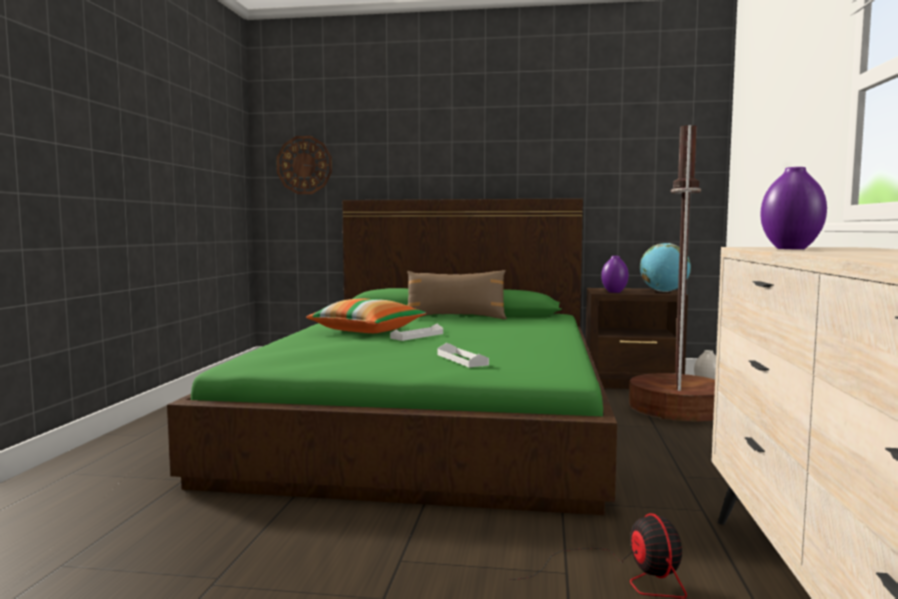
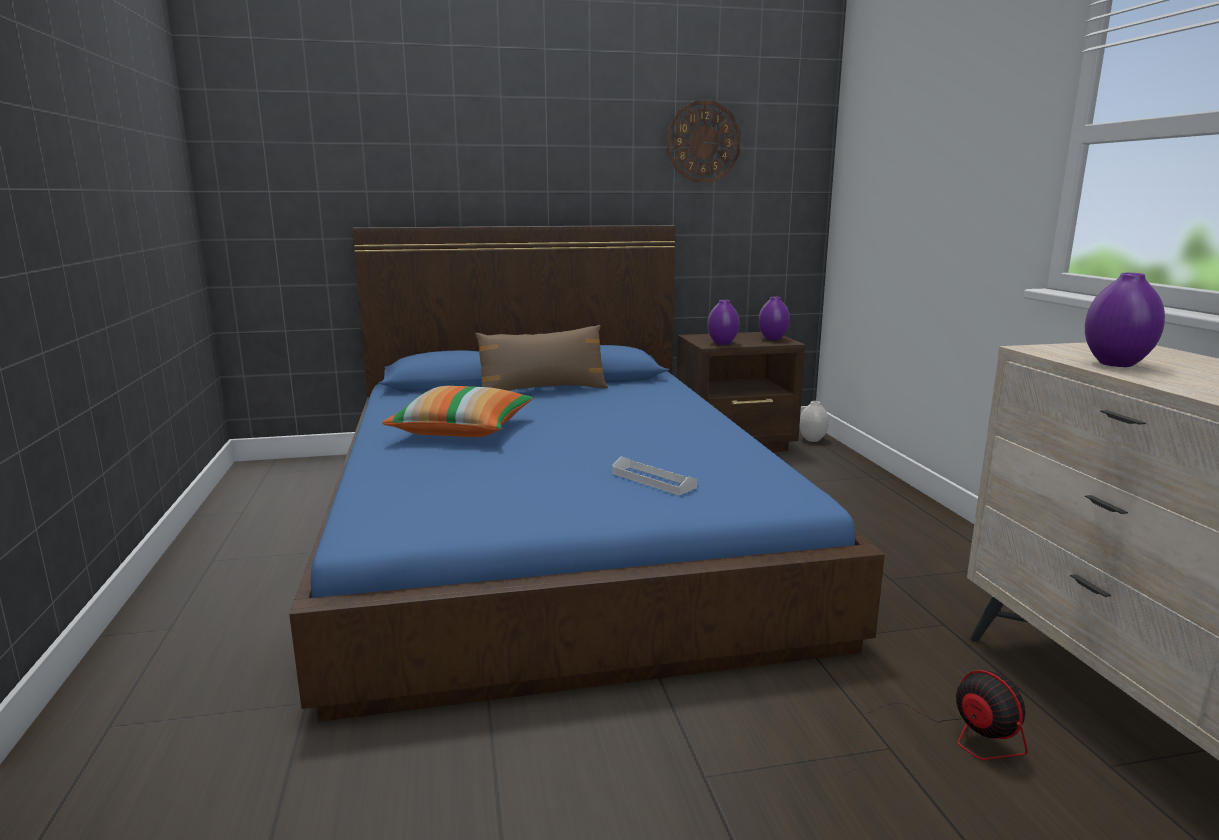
camera: 20 degrees left, 10 degrees up
(304, 165) = (283, 174): wall clock -> wall clock (703, 142)
(417, 336) = (542, 436): white tray -> none
(434, 415) = (555, 526): green bed -> blue bed
(664, 291) = (773, 339): globe -> purple vase
(677, 408) = (809, 478): brown floor lamp -> none

